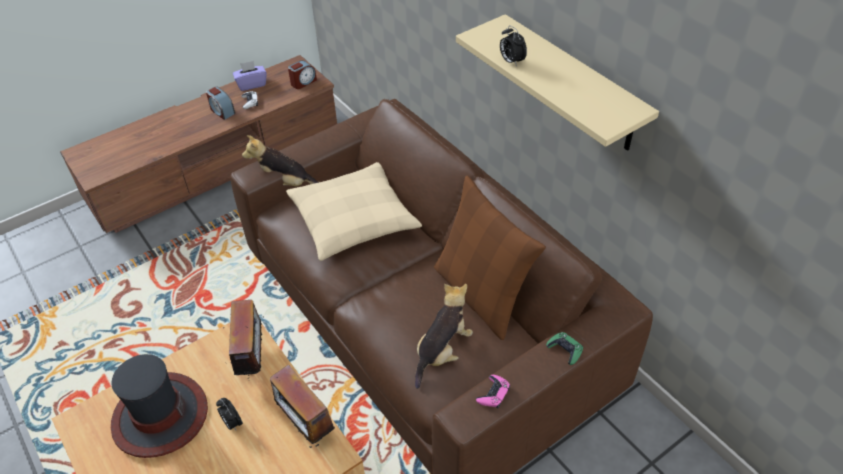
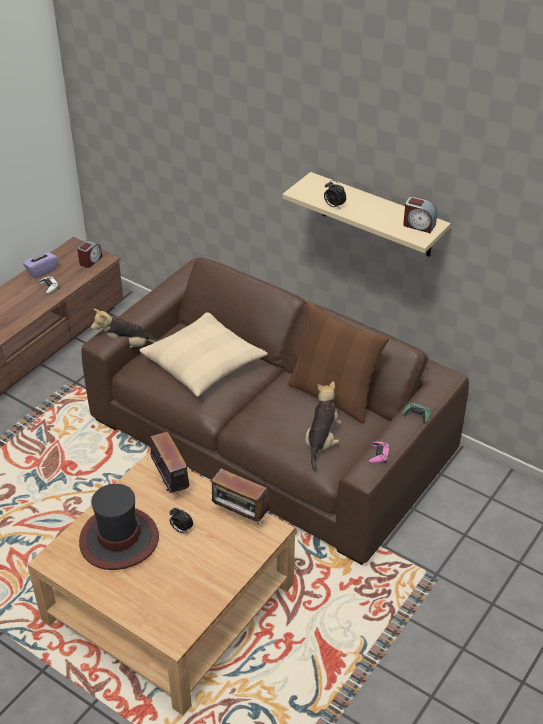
camera: 20 degrees left, 5 degrees down
(222, 111) = (26, 300): alarm clock -> alarm clock (418, 225)

